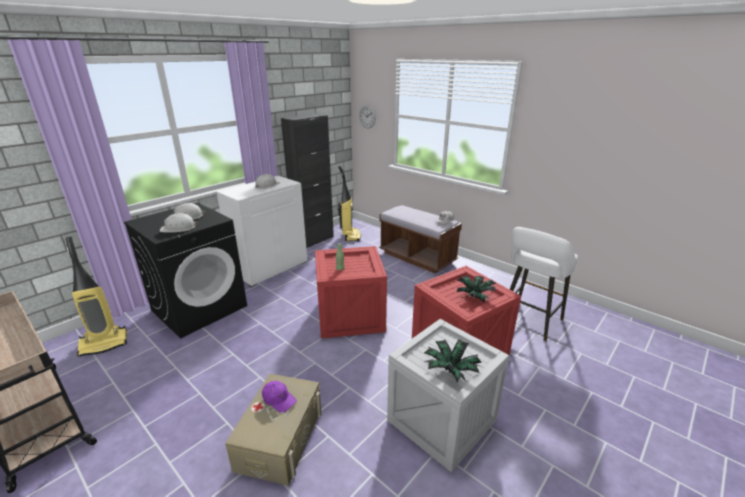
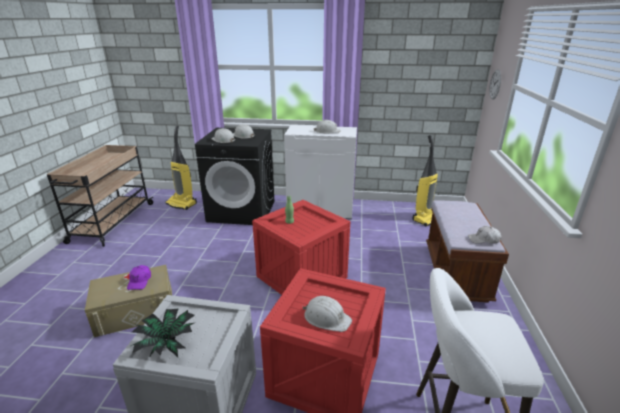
camera: 55 degrees right, 0 degrees up
(313, 240) = (388, 206): black cabinet -> none
(475, 296) = (326, 318): potted plant -> white hard hat

